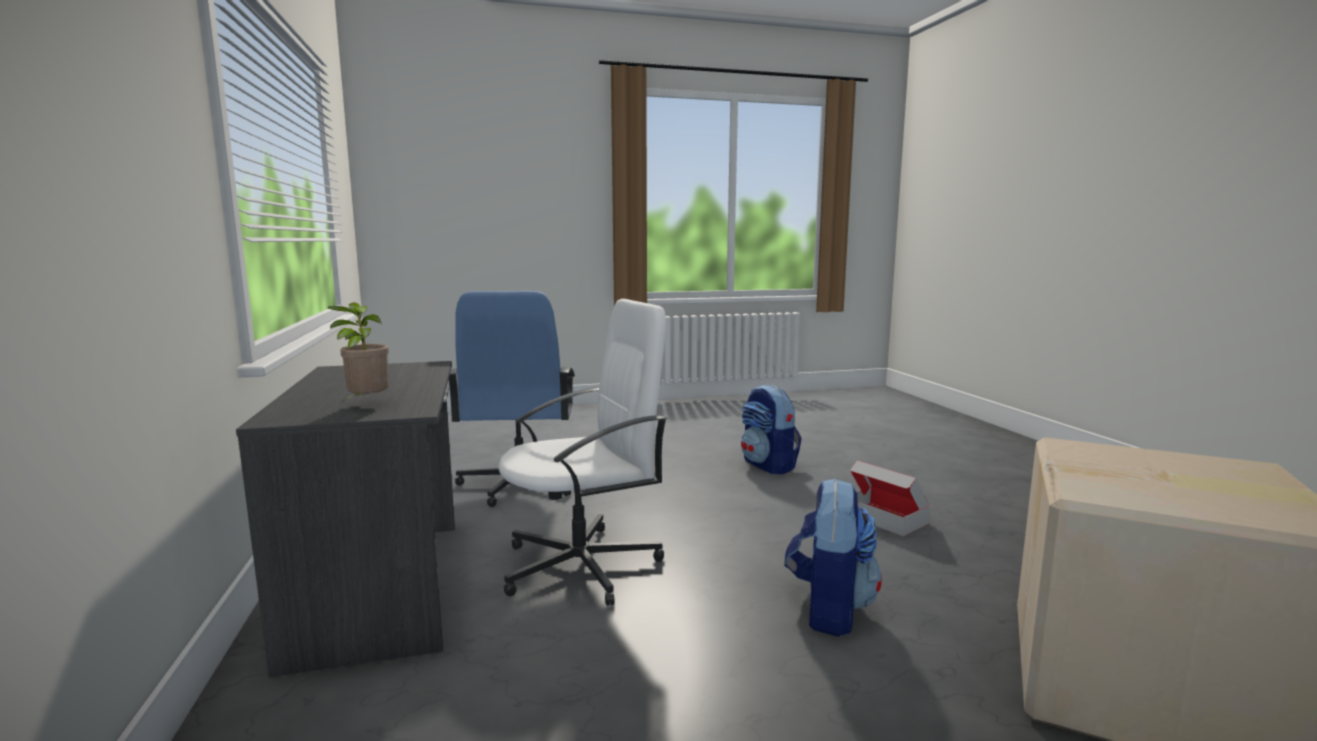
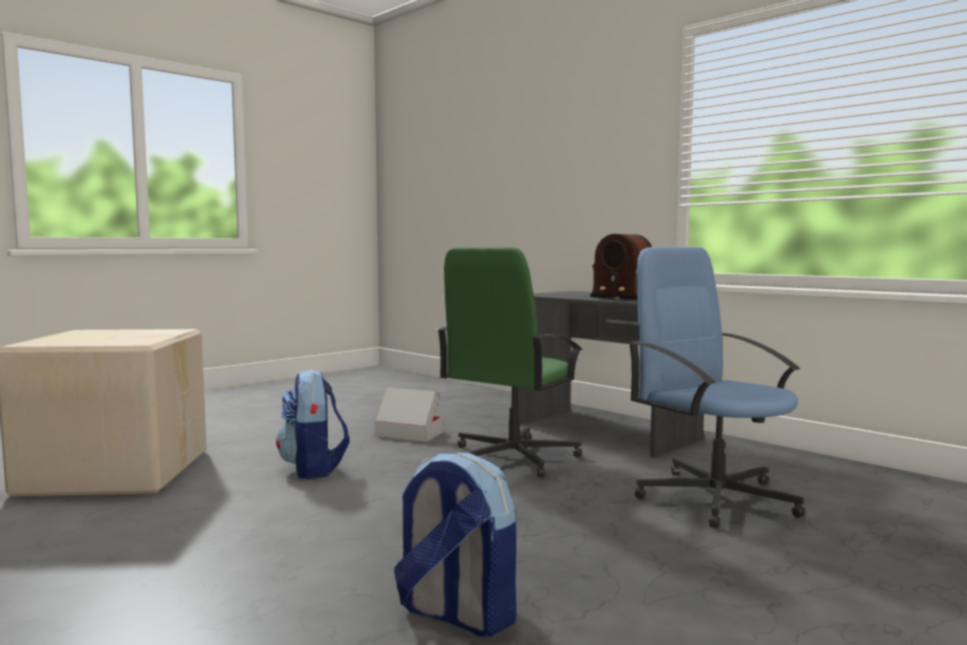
camera: 150 degrees right, 5 degrees down
(366, 404) = (562, 294): potted plant -> none
(392, 377) = (622, 298): none -> radio
(583, 565) = (511, 458): white office chair -> green office chair
(885, 518) = (248, 551): cardboard box -> cardboard box (408, 434)

